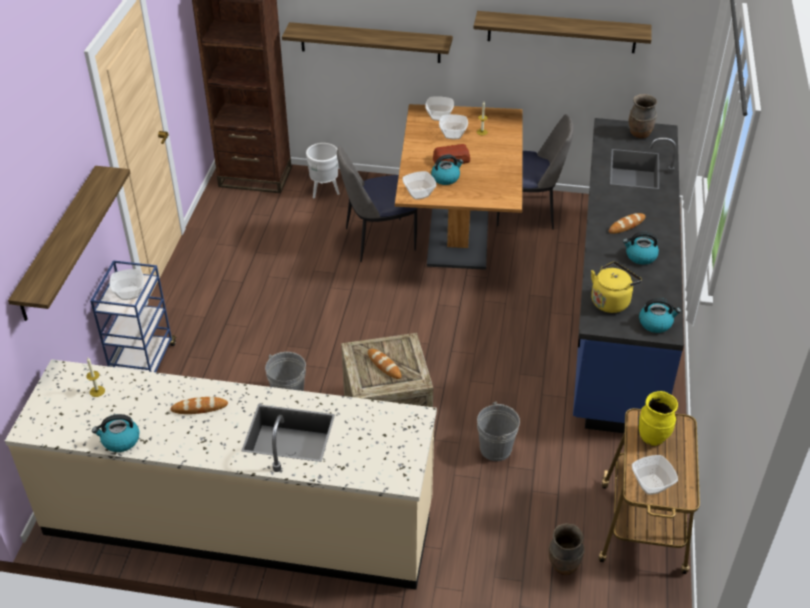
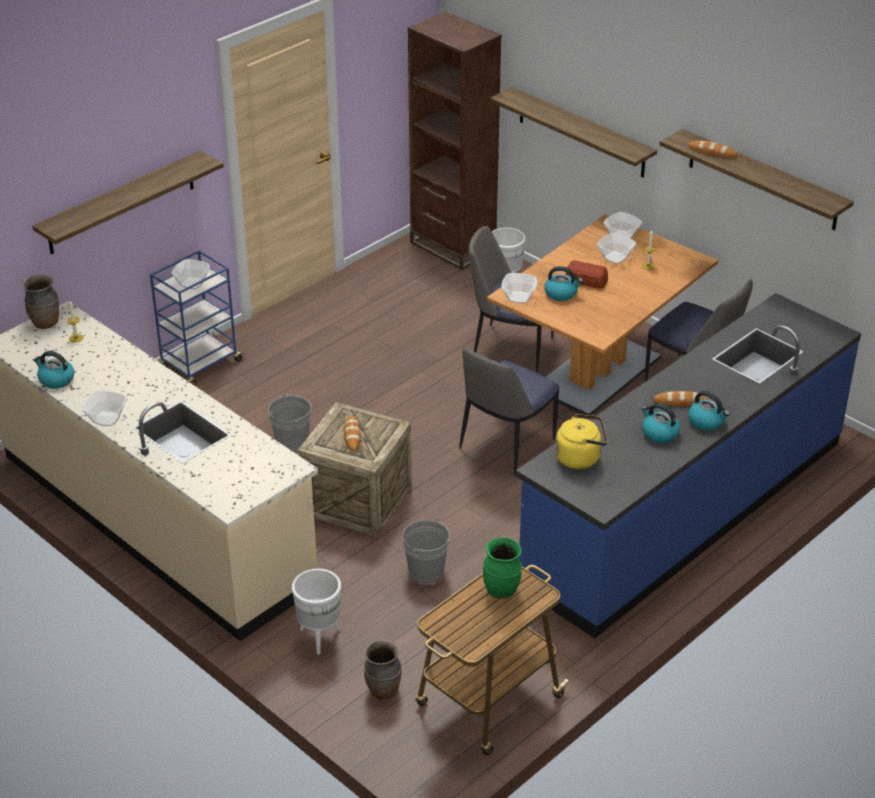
camera: 35 degrees right, 5 degrees down
(199, 408) = (135, 383): bread -> bread (712, 152)
(451, 318) = (505, 445): none -> chair
(473, 550) = (319, 638): none -> white planter
(639, 134) = (805, 326): brown vase -> brown vase (45, 323)
(652, 485) = (454, 625): bowl -> bowl (107, 419)
(653, 437) = (502, 591): yellow vase -> green vase
(656, 323) = (600, 494): kettle -> kettle (707, 421)

